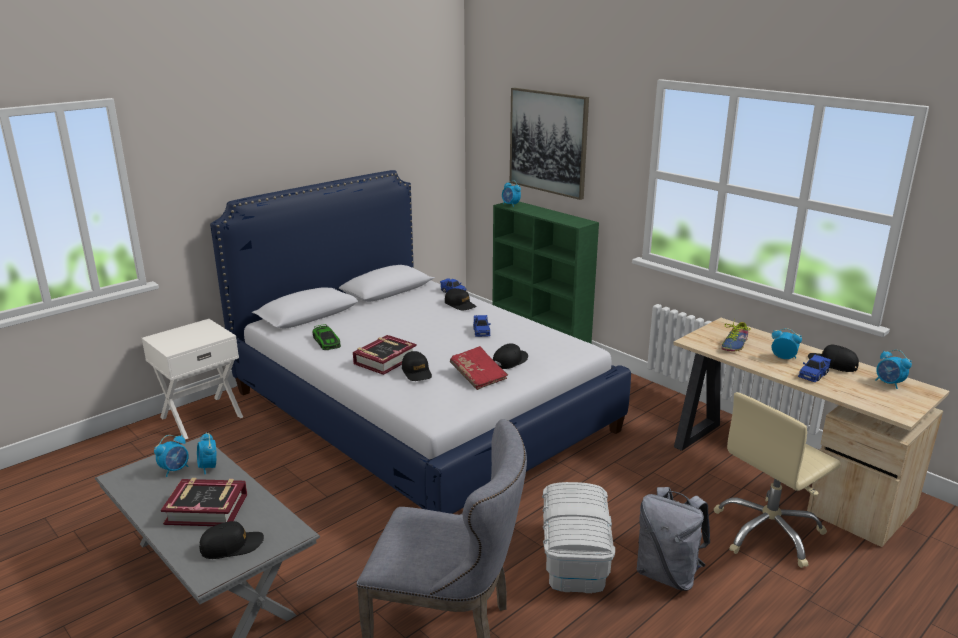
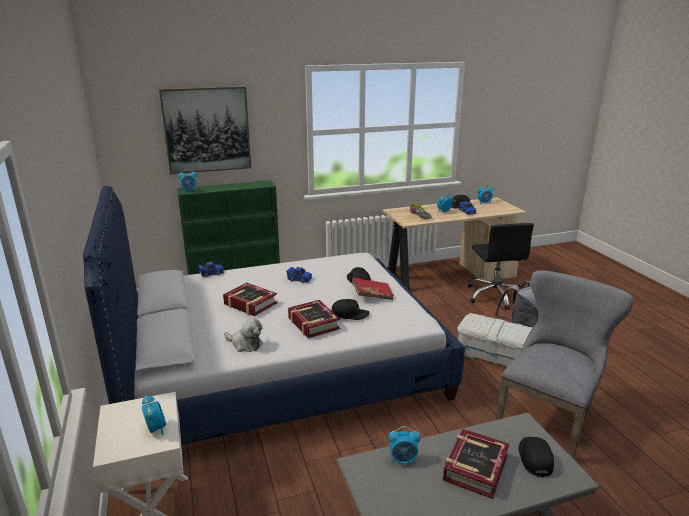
camera: 65 degrees left, 0 degrees up
(175, 469) = (396, 483): alarm clock -> alarm clock (156, 428)
(326, 342) = (245, 344): toy car -> plush toy
(403, 324) = (250, 304): none -> book
(460, 305) = (240, 276): black cap -> none
(768, 532) = (495, 296): beige office chair -> black office chair

